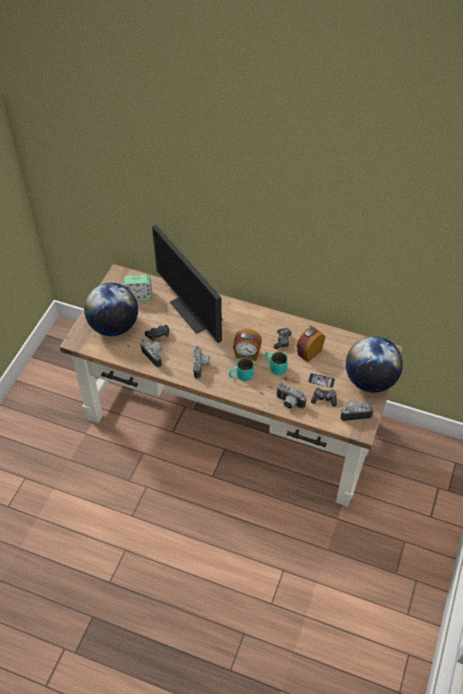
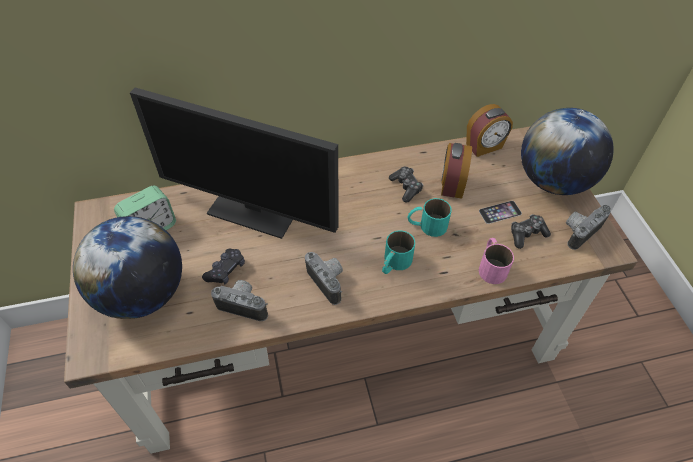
camera: 35 degrees left, 0 degrees up
(247, 354) = (377, 230): alarm clock -> alarm clock (484, 147)
(289, 403) = (491, 266): camera -> pink mug

